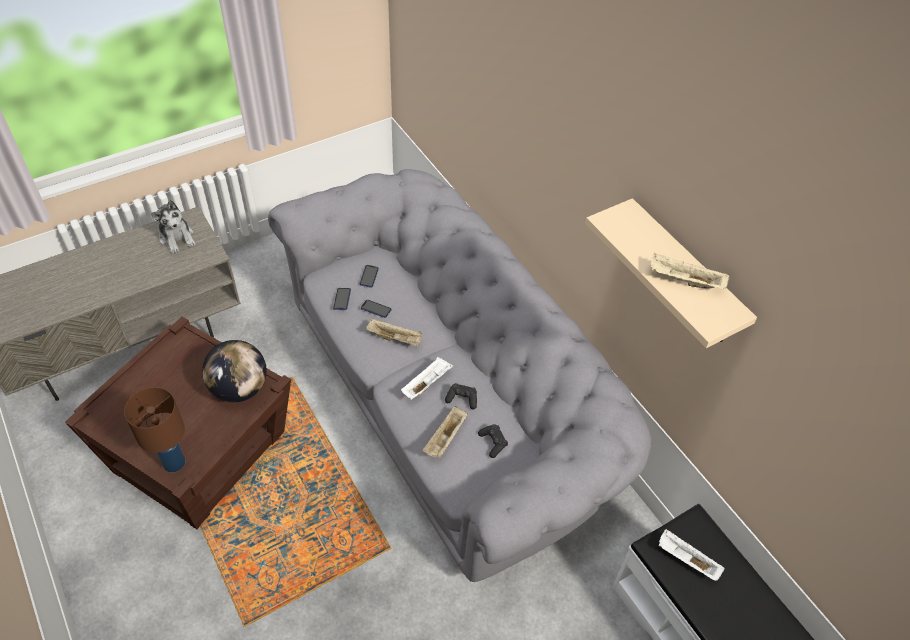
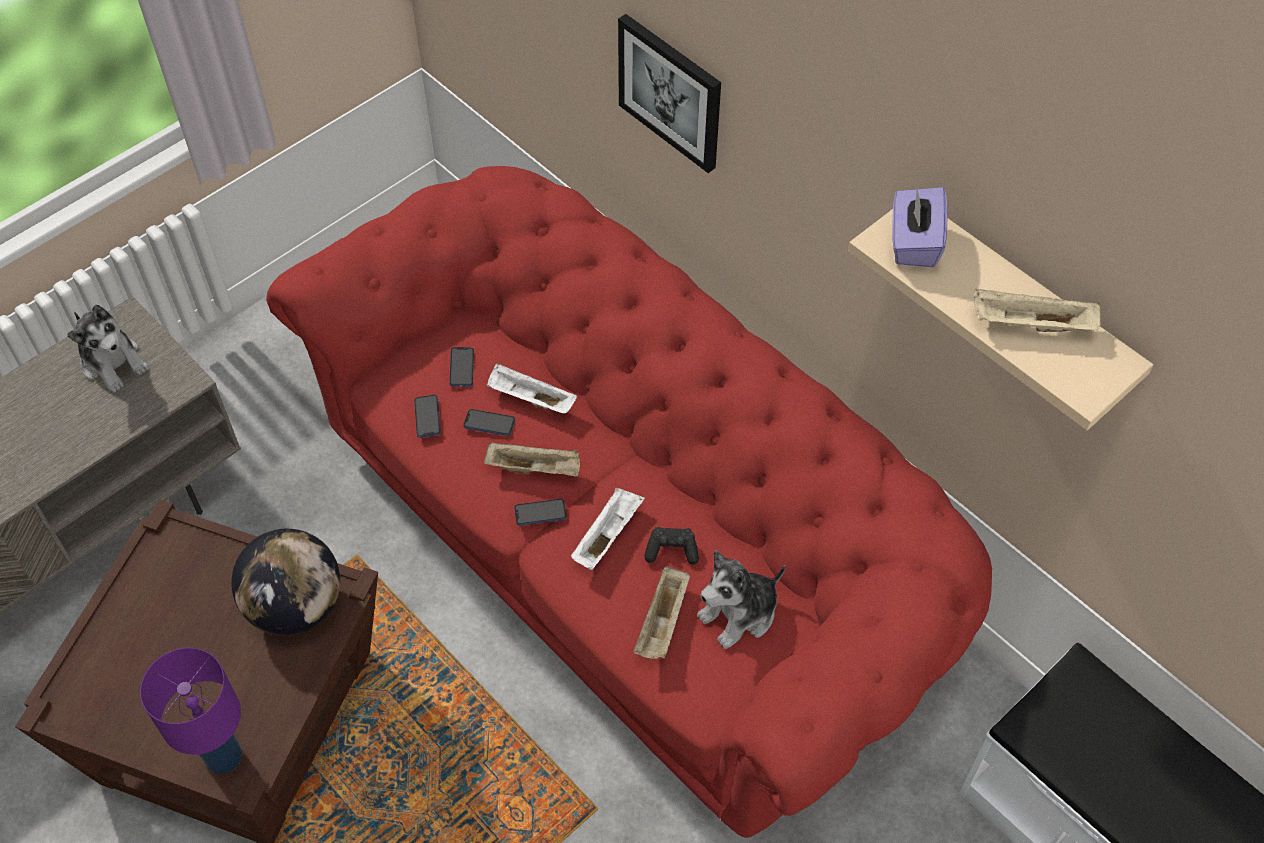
camera: 10 degrees left, 5 degrees up
(174, 462) = (223, 755): brown table lamp -> purple table lamp
(391, 364) = (540, 513): none -> phone
(449, 403) = (629, 547): grey sofa -> red sofa
(493, 443) = (740, 613): black game controller -> plush toy
(512, 131) = (671, 91): none -> picture
(625, 224) = (913, 243): none -> purple tissue box
(686, 560) = (1079, 737): white tray -> white tray (530, 399)

